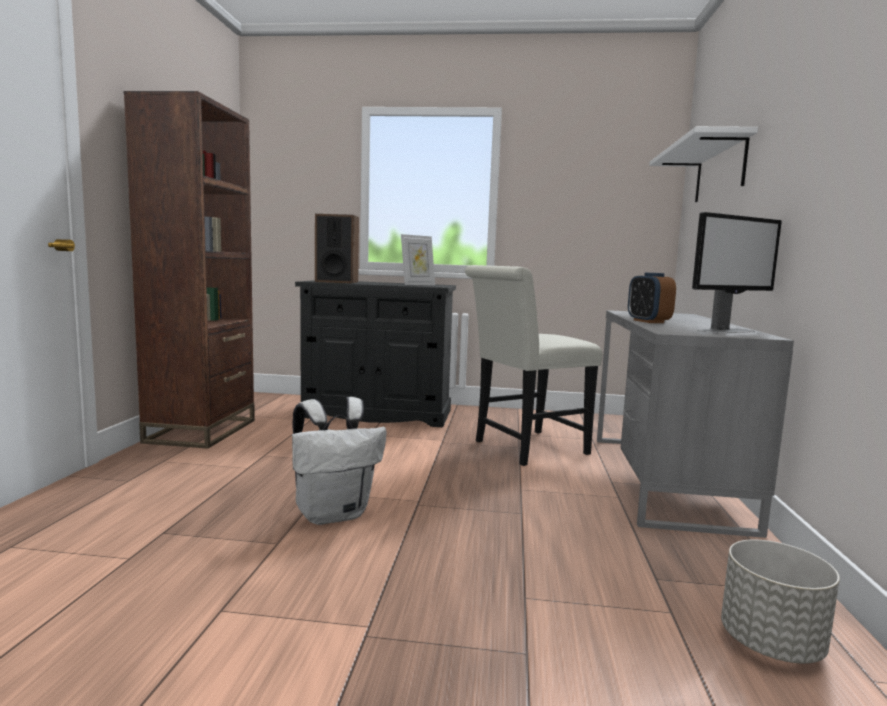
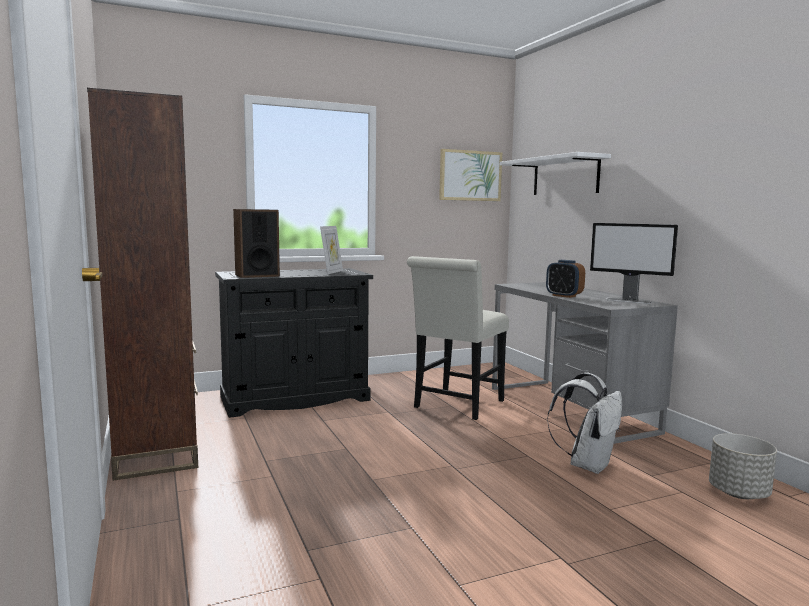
camera: 30 degrees left, 0 degrees up
(334, 514) = (412, 493): white backpack -> white backpack (587, 464)
(621, 183) = (470, 175): none -> picture
(726, 331) = (628, 301): monitor -> monitor turned 90 degrees clockwise

